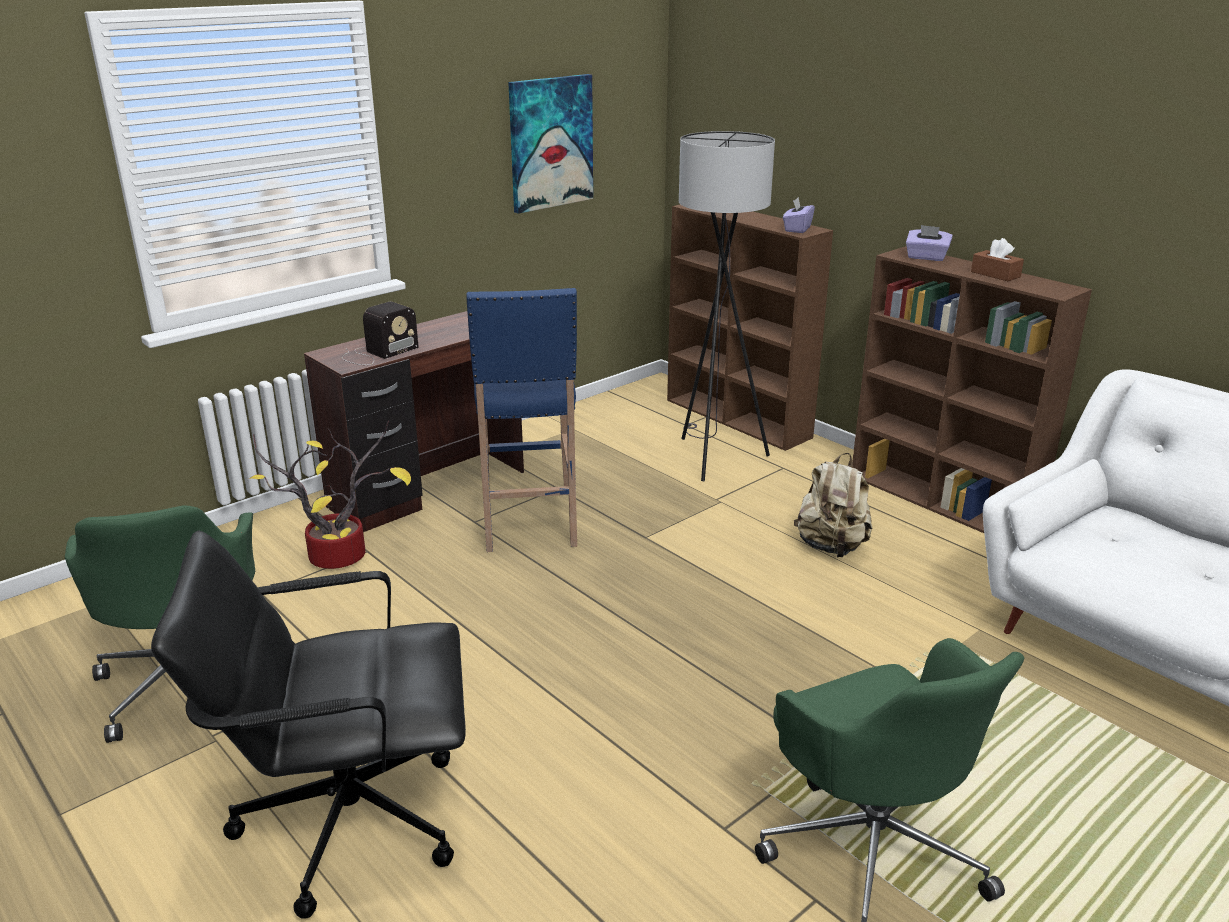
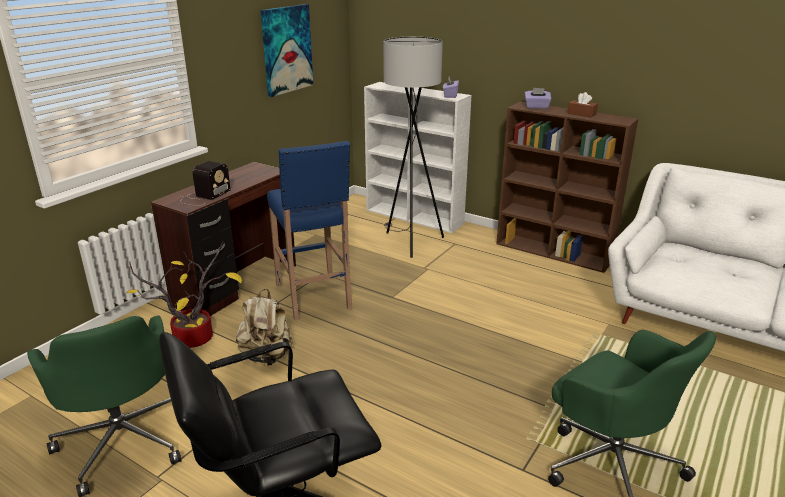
camera: 15 degrees left, 0 degrees up
(738, 419) = (415, 217): brown bookcase -> white bookcase
(831, 547) = (505, 287): beige backpack -> beige backpack (267, 356)

